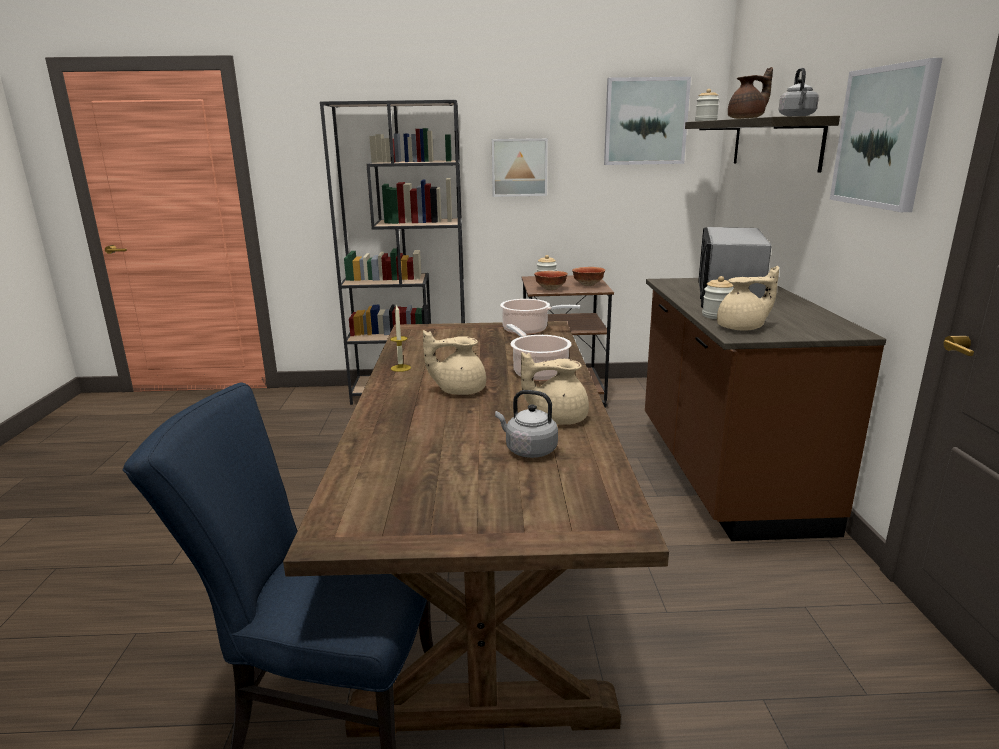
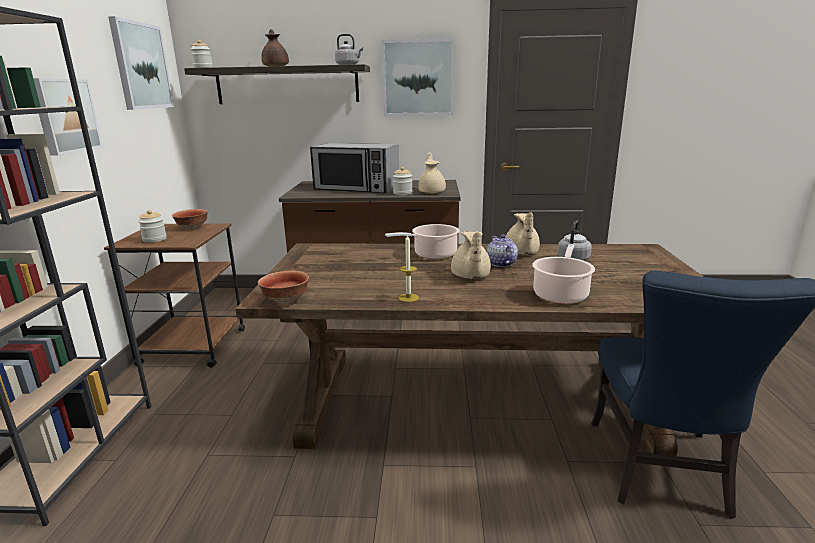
camera: 85 degrees left, 0 degrees up
(508, 405) = (500, 263): none -> teapot
(528, 330) = (316, 254): cooking pot -> cooking pot (561, 294)
(550, 289) = (188, 239): bowl -> bowl (285, 301)

